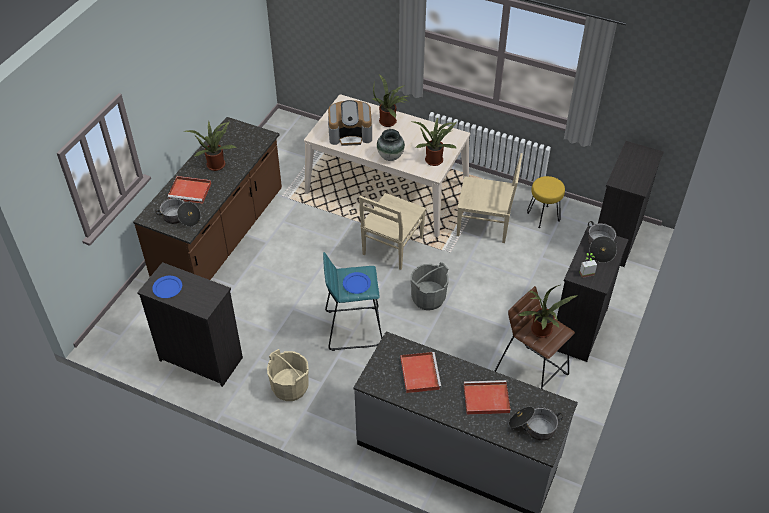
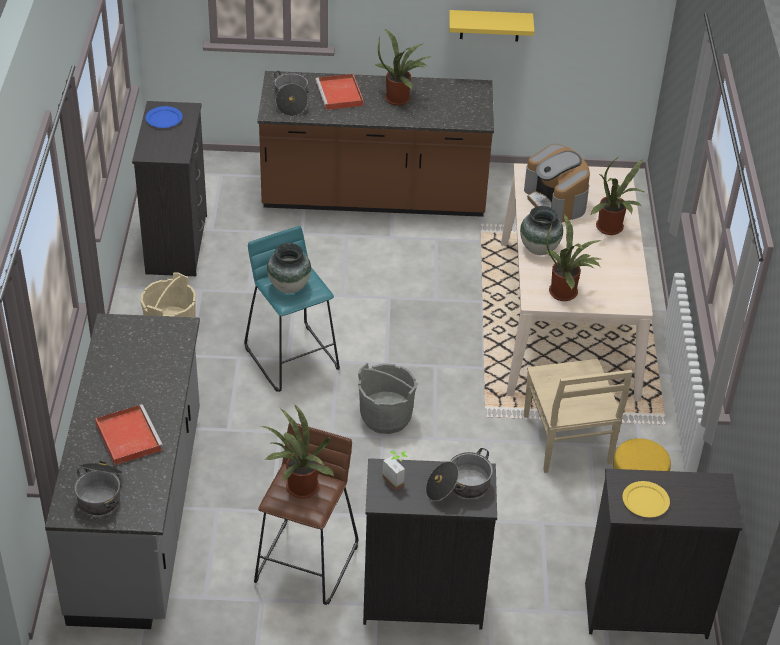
camera: 65 degrees right, 5 degrees down
(205, 87) = (490, 25): none -> yellow shelf
(357, 284) = (289, 287): blue plate -> vase
(392, 247) = (457, 354): beige chair -> none
(419, 373) = (144, 364): red tray -> none
(634, 178) = (645, 501): none -> yellow plate

